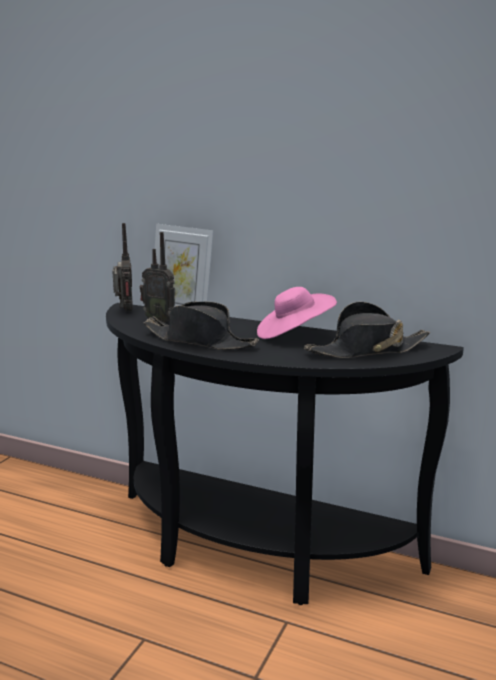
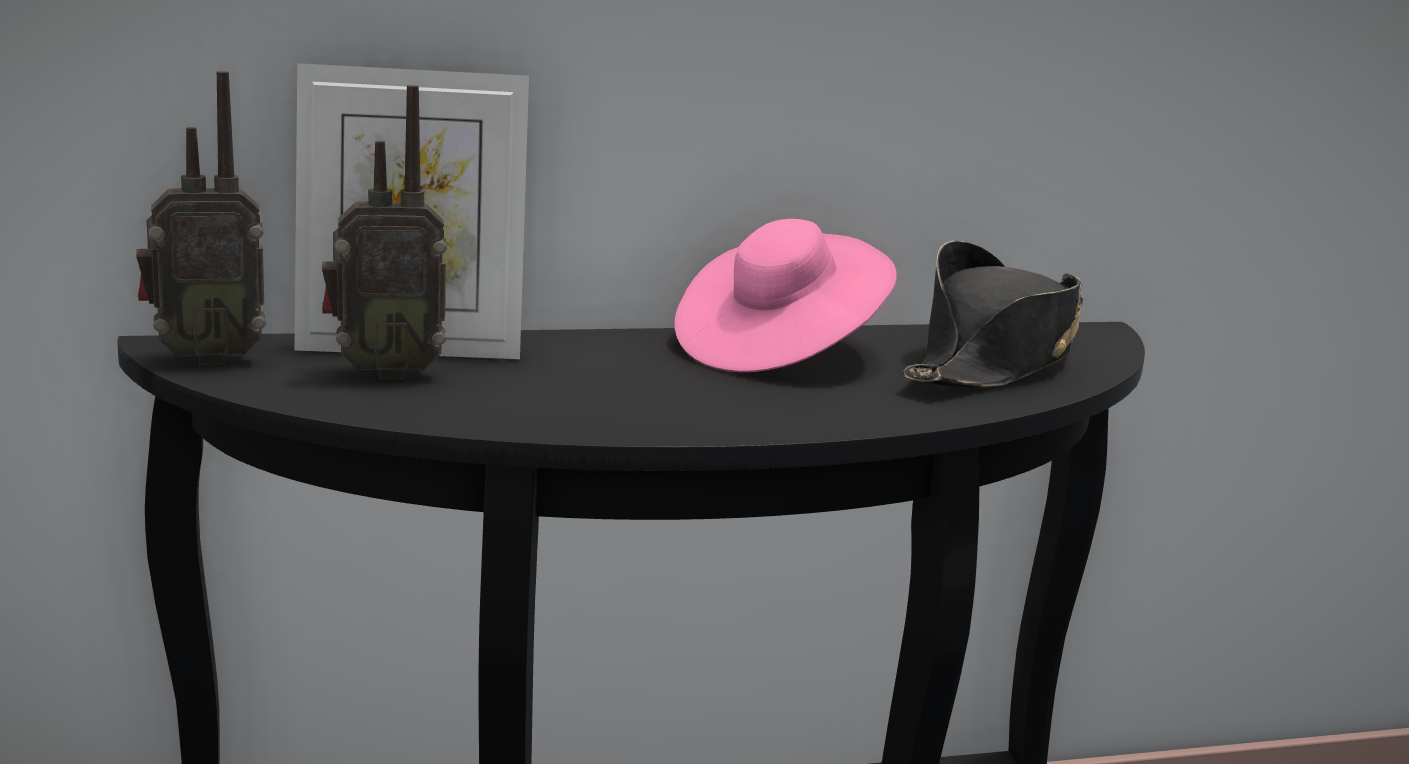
camera: 40 degrees left, 0 degrees up
(124, 311) = (204, 358): radio -> radio turned 120 degrees clockwise
(200, 341) = (608, 405): black hat -> none

